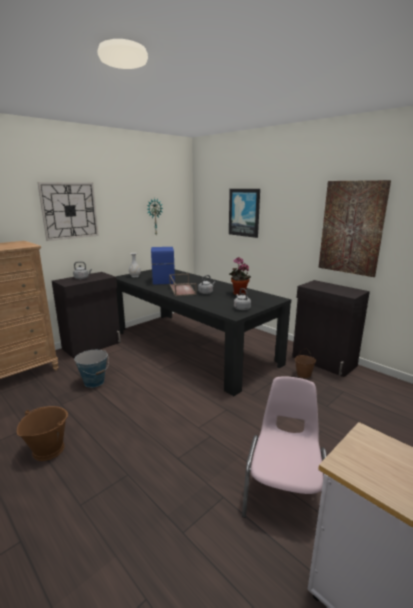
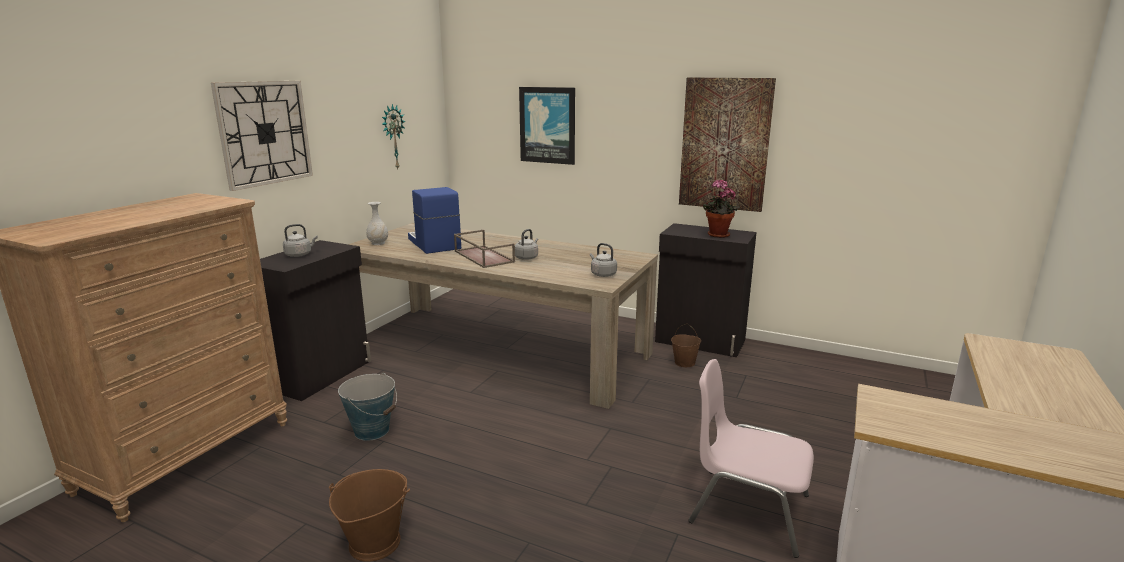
camera: 20 degrees left, 0 degrees up
(192, 346) = (497, 349): black dining table -> beige dining table
(238, 294) = (577, 254): potted plant -> potted plant (717, 235)
(284, 492) = (747, 508): pink chair -> pink chair turned 60 degrees counterclockwise

